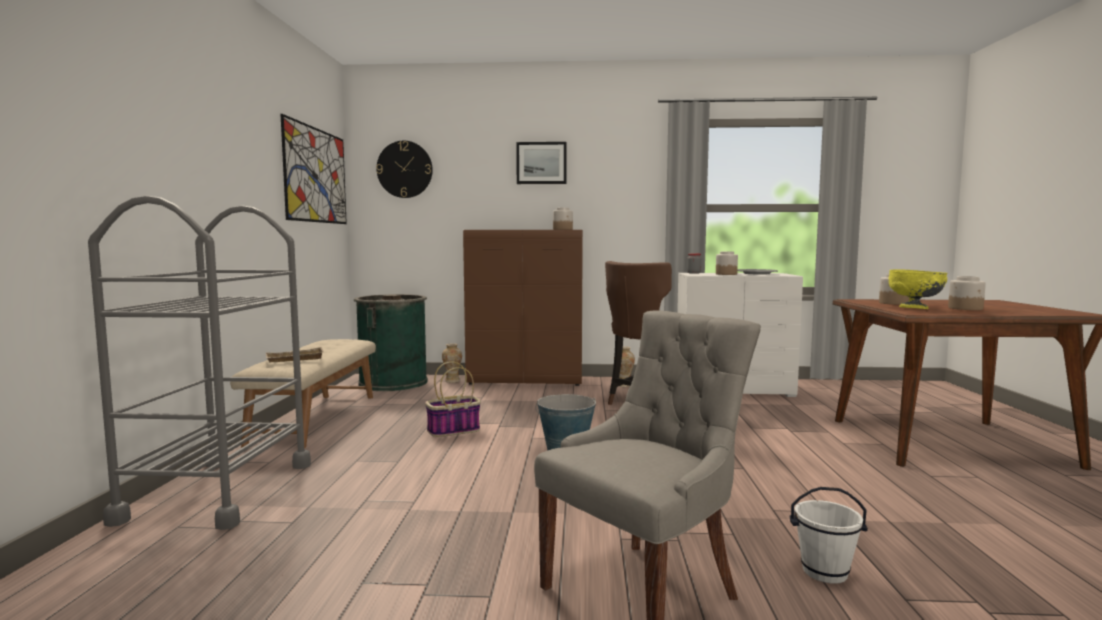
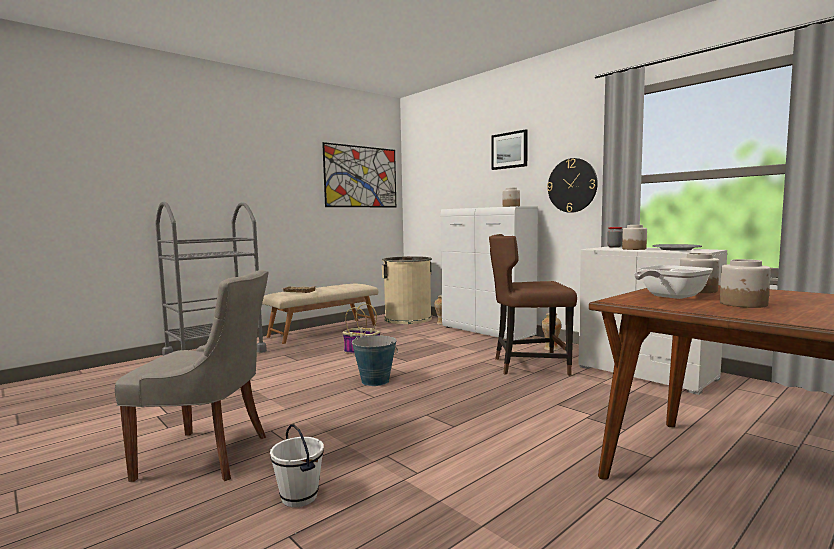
camera: 45 degrees right, 0 degrees up
(393, 383) = (408, 319): green trash can -> beige trash can
(404, 169) = (428, 166): wall clock -> wall clock (572, 185)
(526, 381) = (487, 332): brown cabinet -> white cabinet
(914, 308) = (669, 297): yellow bowl -> frying pan

